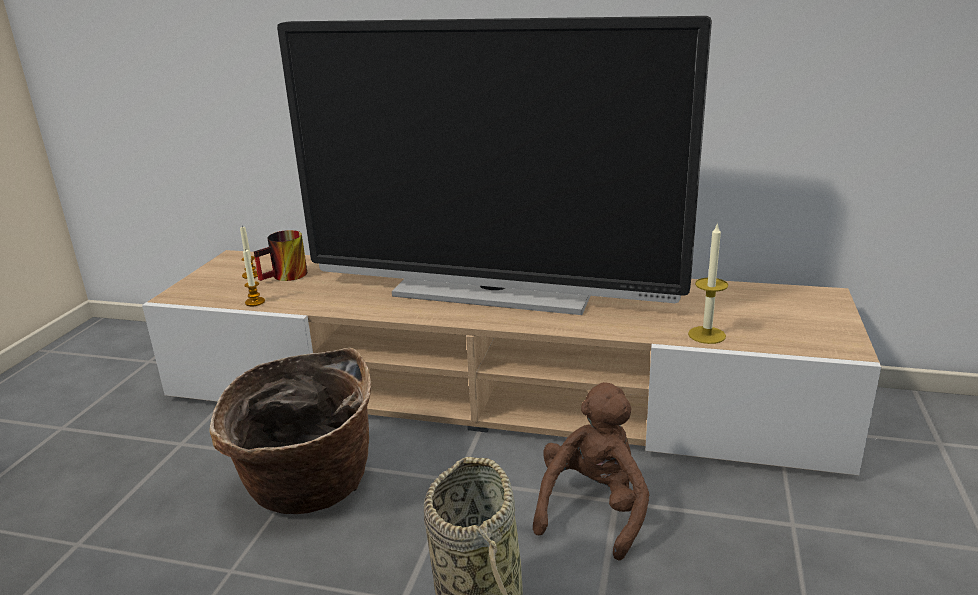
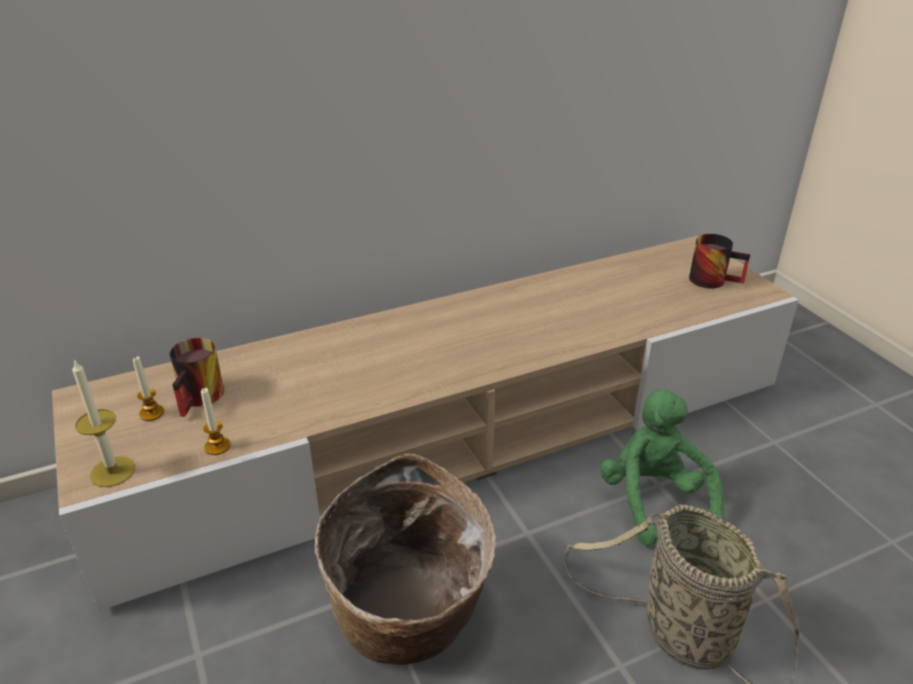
camera: 40 degrees left, 10 degrees up
(492, 292) = (454, 335): television -> none
(593, 509) = (653, 500): brown plush toy -> green plush toy
(706, 335) = (672, 315): candle -> candle (112, 471)
(802, 323) = (714, 279): none -> mug

